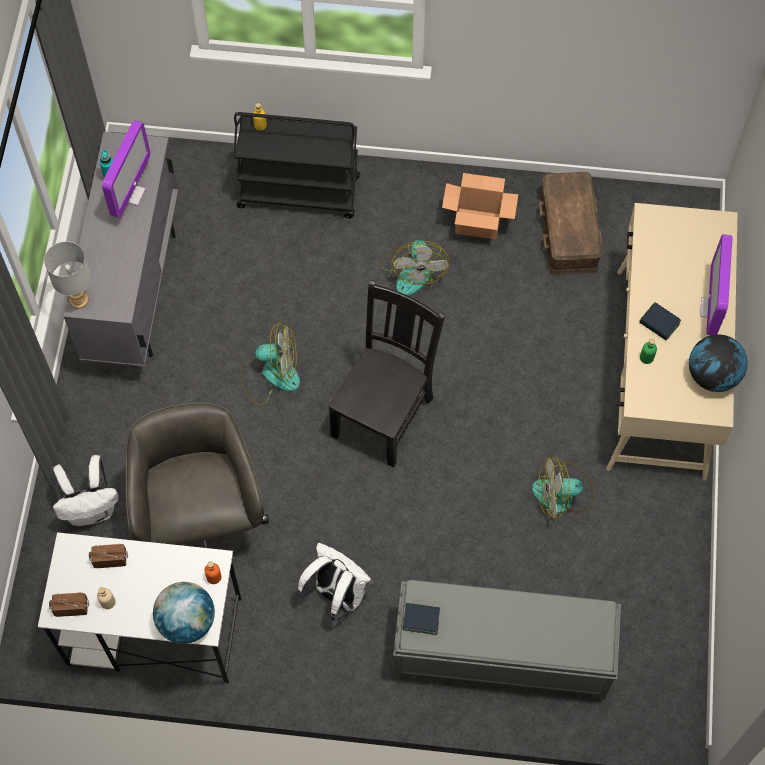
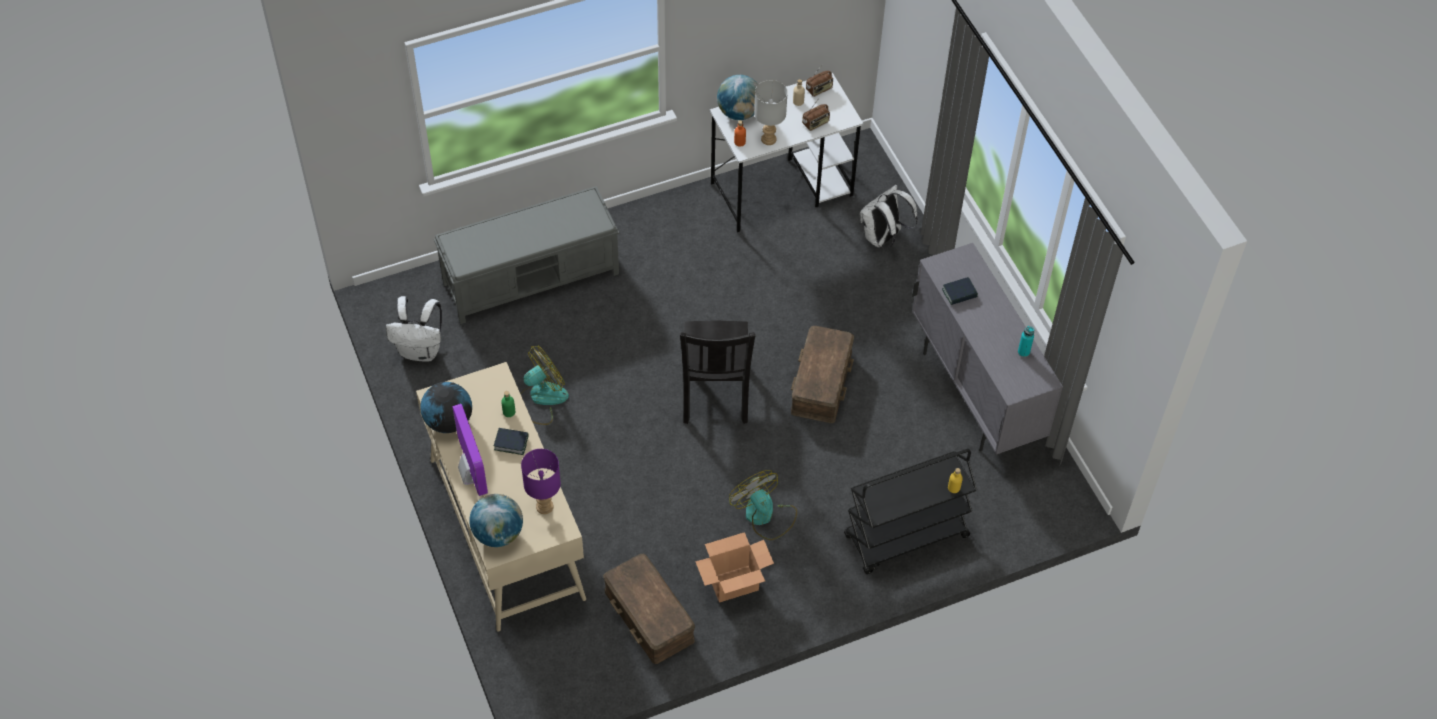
camera: 150 degrees right, 10 degrees down
(80, 300) = (970, 257): grey table lamp -> grey table lamp (768, 140)
(131, 194) = (998, 348): monitor -> none
(202, 520) = (800, 265): grey office chair -> none
(271, 374) = (822, 382): fan -> brown storage box
(337, 594) = (671, 263): white backpack -> white backpack (421, 351)
(421, 619) = (589, 209): book -> book (959, 293)
(656, 246) = (544, 506): none -> purple table lamp
(711, 240) = (498, 533): none -> globe

